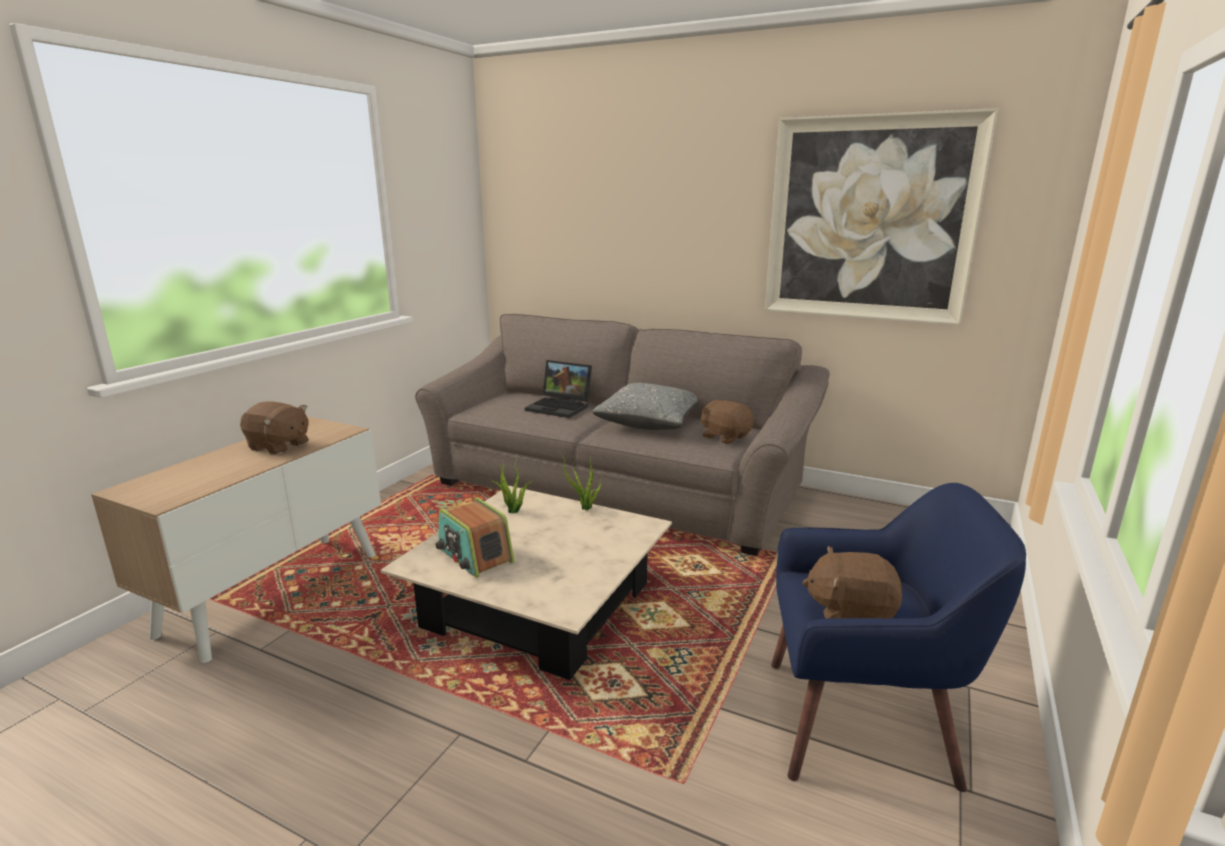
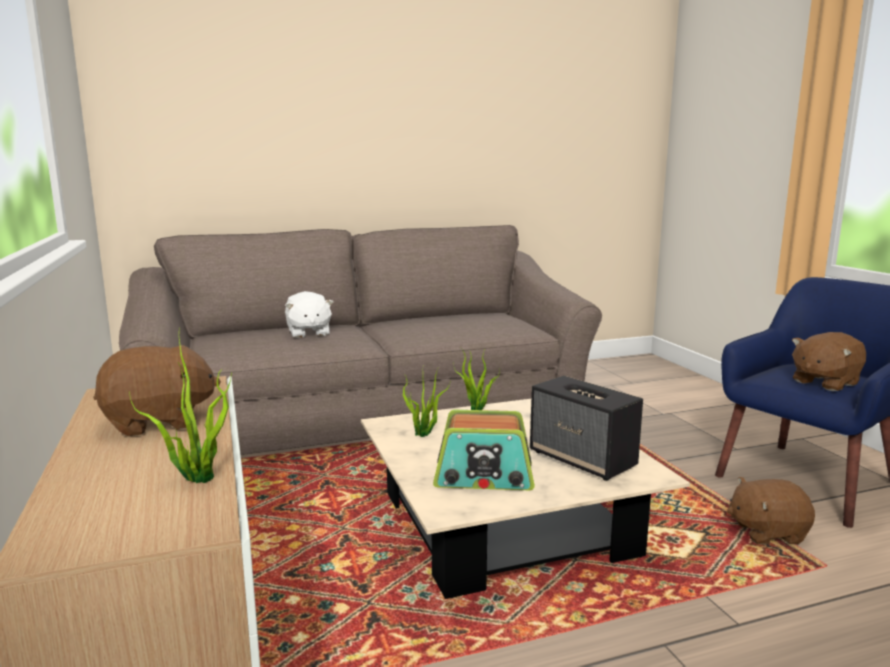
camera: 45 degrees left, 5 degrees down
(214, 481) = (196, 478): none -> potted plant
(555, 576) = (583, 459): none -> speaker
(561, 407) = (308, 333): laptop -> white plush toy
(651, 422) = (422, 324): grey pillow -> none
(725, 437) = (504, 320): brown plush toy -> brown plush toy (767, 532)
(869, 220) = (542, 116): picture -> none

